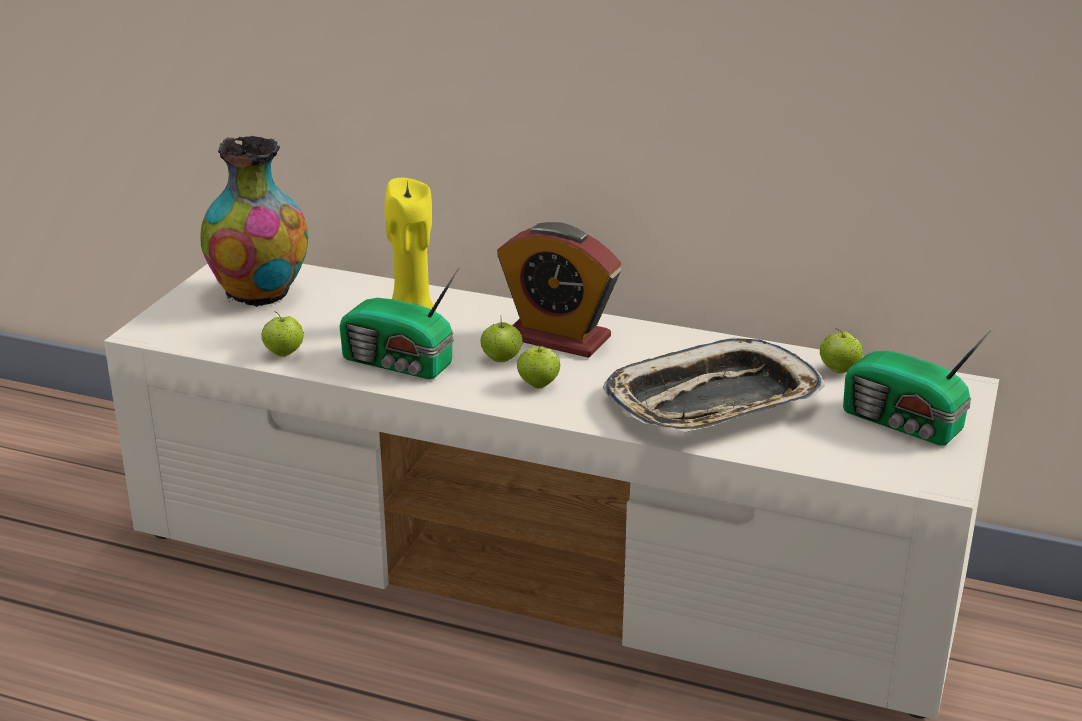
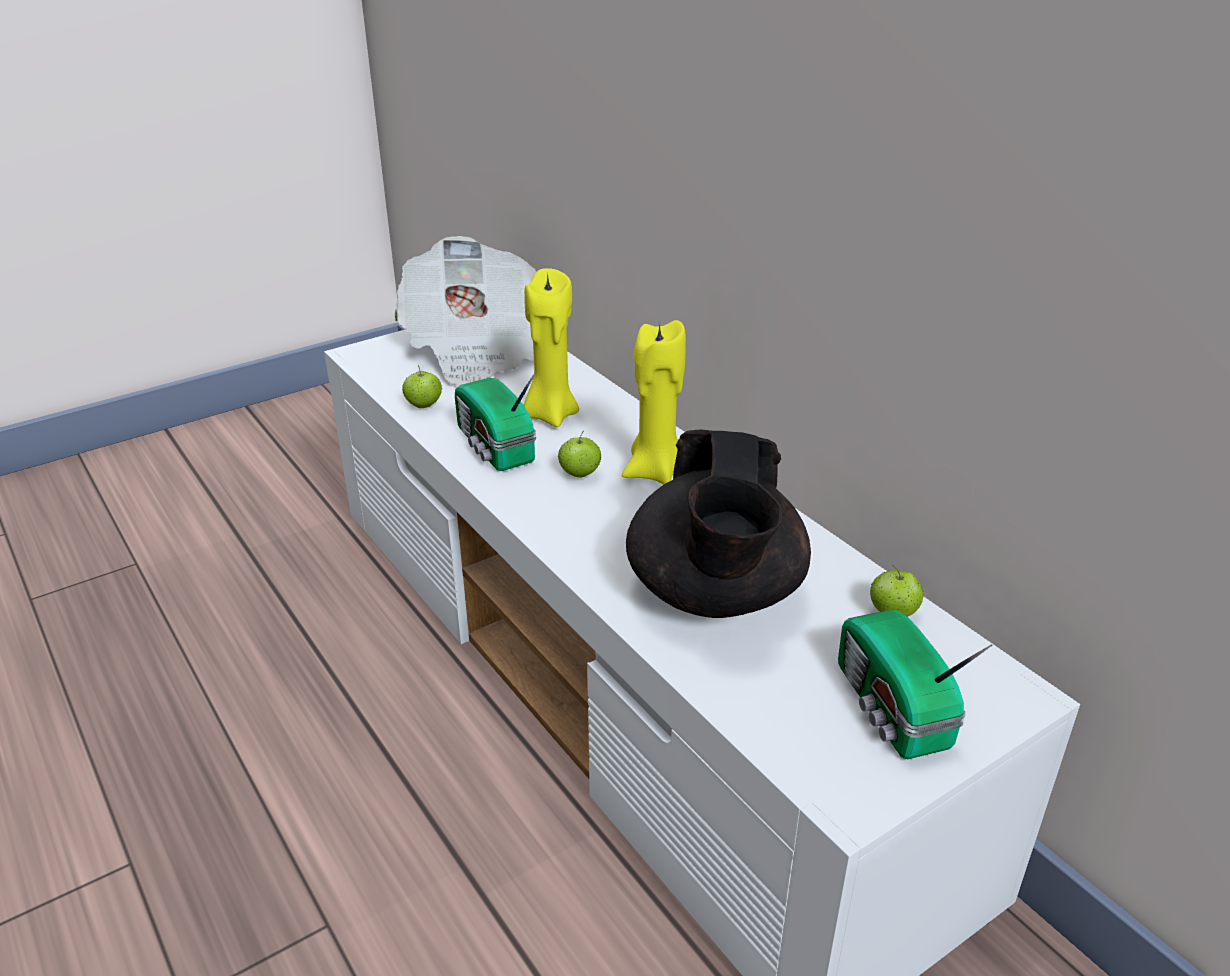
camera: 35 degrees right, 5 degrees up
(260, 295) = (474, 349): vase -> newspaper
(538, 384) = (580, 511): apple -> none
(558, 338) = (655, 471): alarm clock -> yellow candle
(713, 402) = (715, 595): tray -> black teapot

